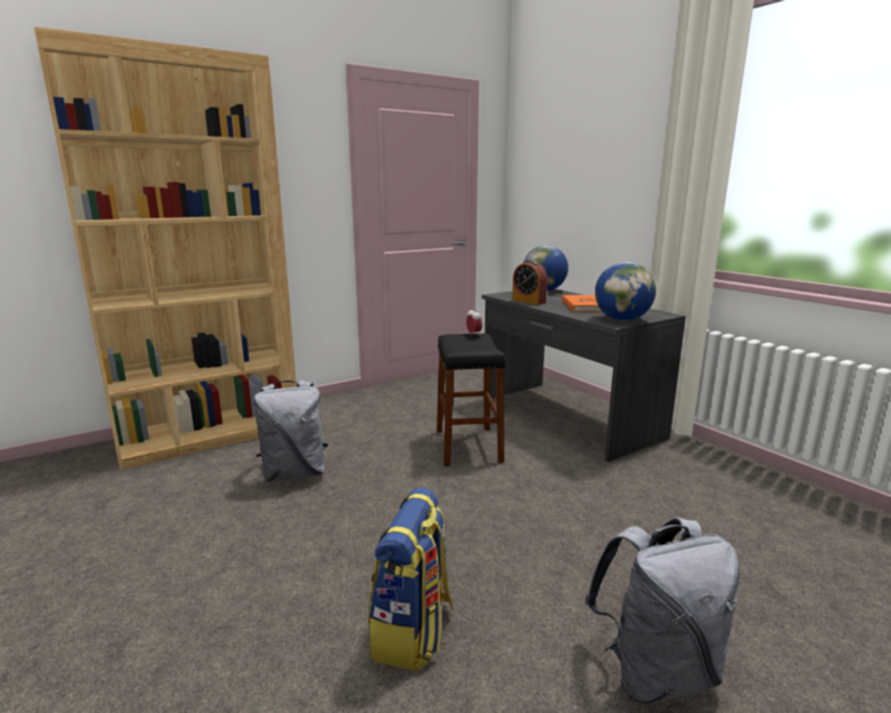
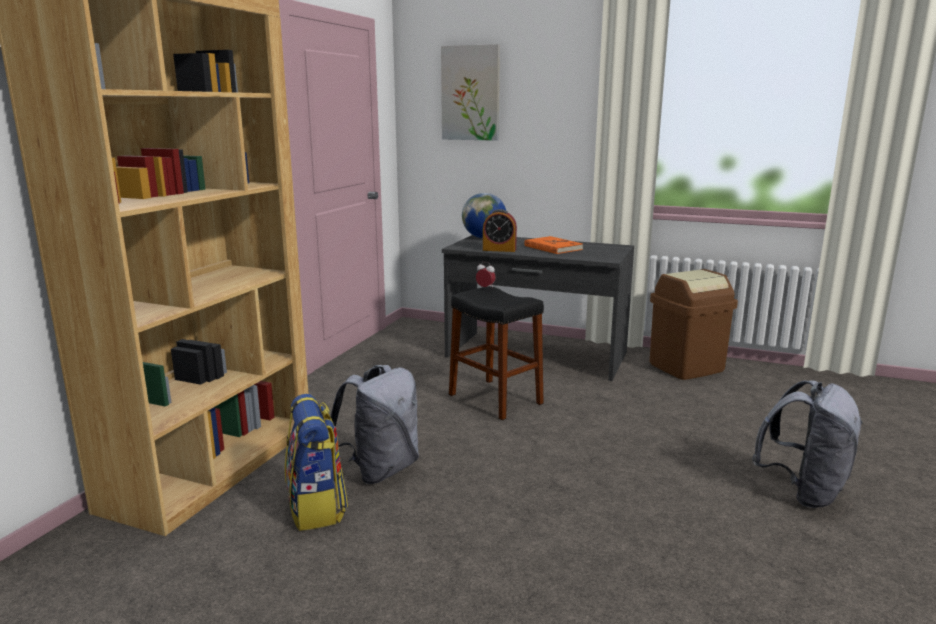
camera: 35 degrees left, 0 degrees up
(413, 632) = (660, 533): backpack -> backpack (317, 507)
(561, 146) = (471, 93): none -> picture
(622, 319) = (604, 255): globe -> none
(721, 472) = (686, 367): none -> brown trash can

